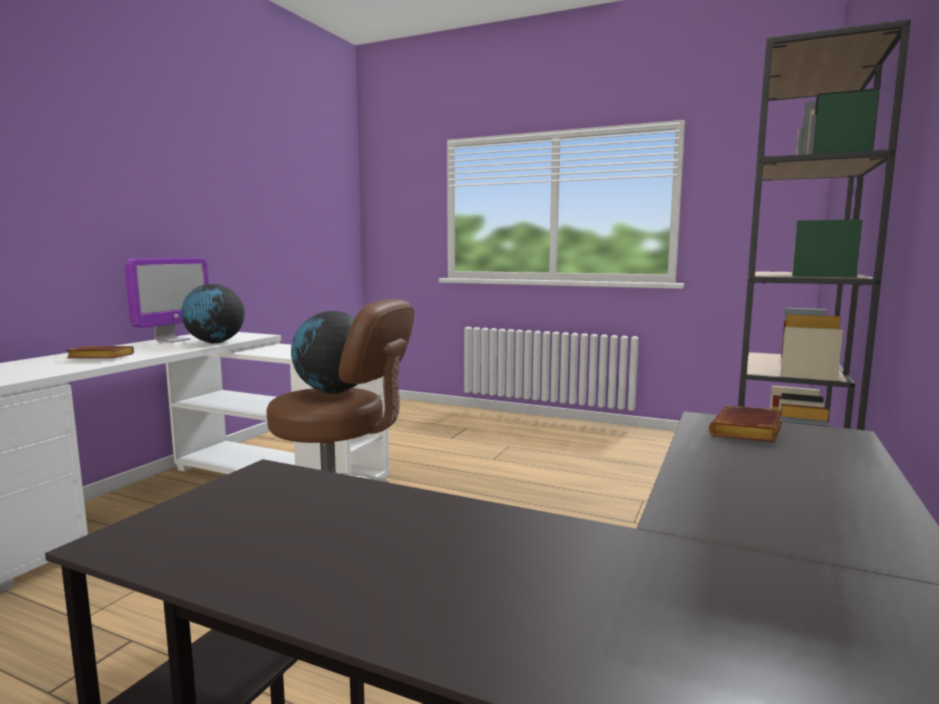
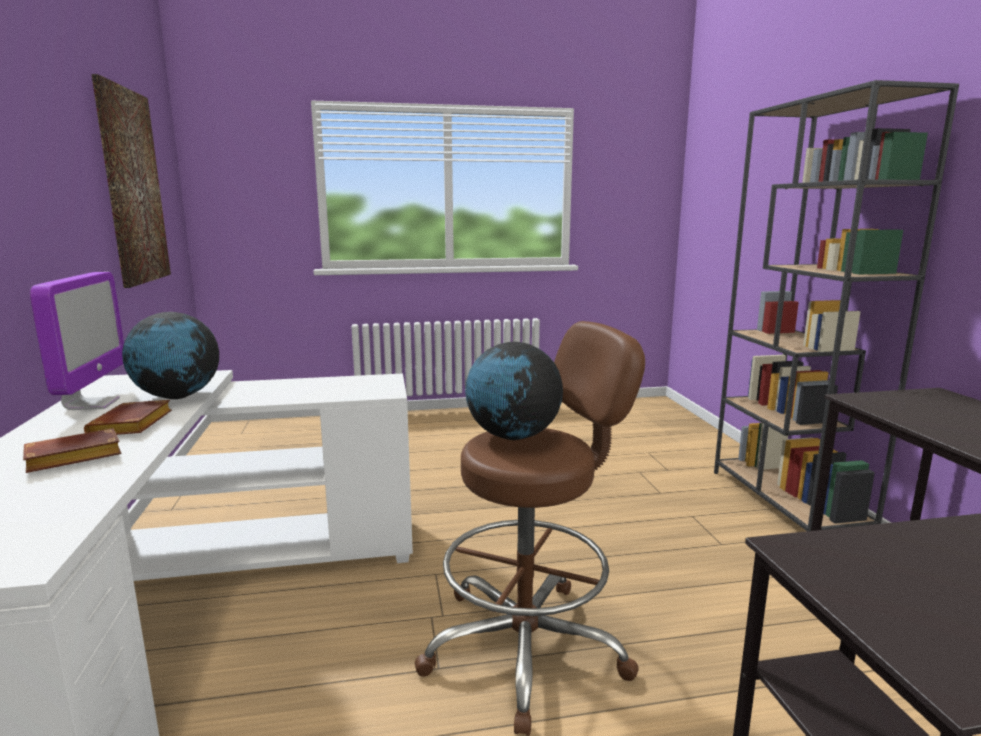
camera: 35 degrees left, 5 degrees up
(290, 210) = (132, 187): none -> picture
(749, 432) = (905, 404): brown book -> brown book (133, 426)

